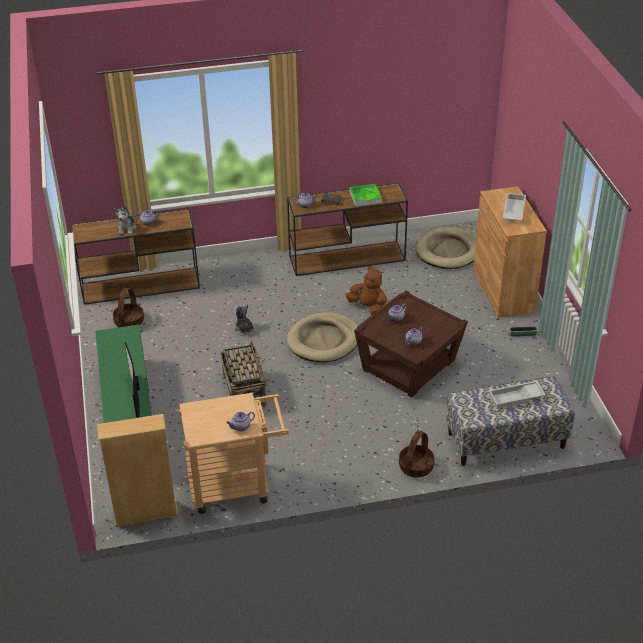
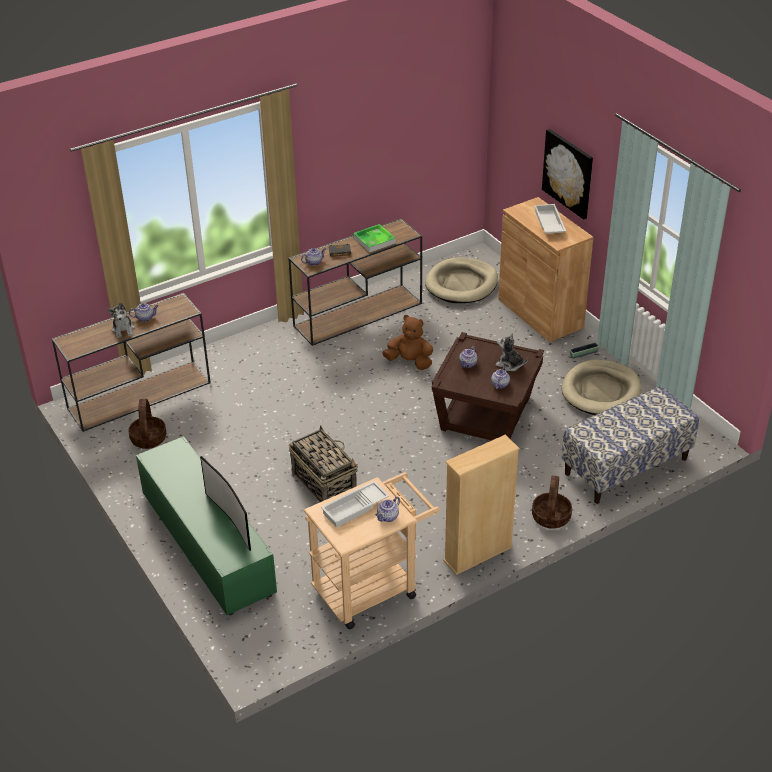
camera: 20 degrees left, 0 degrees up
(146, 513) = (288, 646): beige bookcase -> beige bookcase (478, 554)
(243, 330) = (286, 417): plush toy -> plush toy (509, 364)
(324, 340) = (381, 408): beige dog bed -> beige dog bed (601, 391)
(516, 398) = (635, 417): white tray -> white tray (355, 508)
(538, 169) = (568, 173): none -> picture

